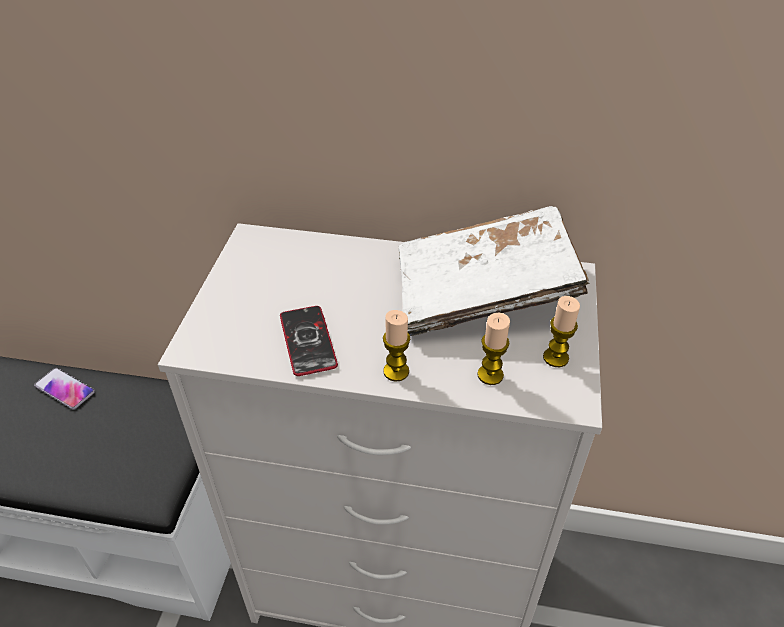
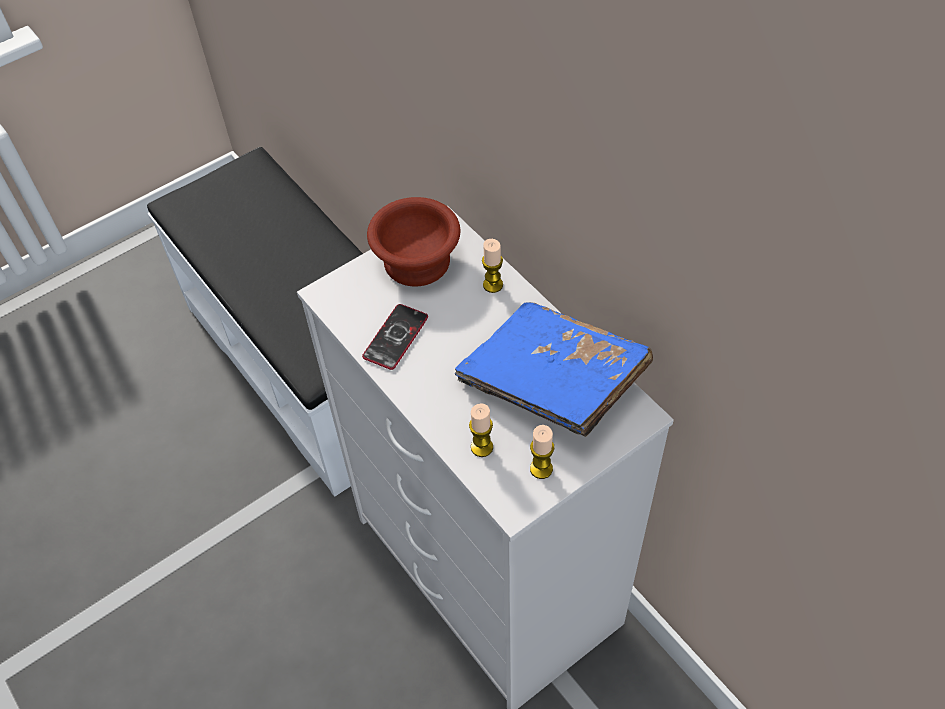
camera: 45 degrees right, 10 degrees up
(65, 389) = (322, 248): phone -> none
(255, 276) = (414, 261): none -> brown bowl
(396, 371) = (425, 399): candle -> candle (493, 285)
(483, 293) = (552, 383): white book -> blue book

